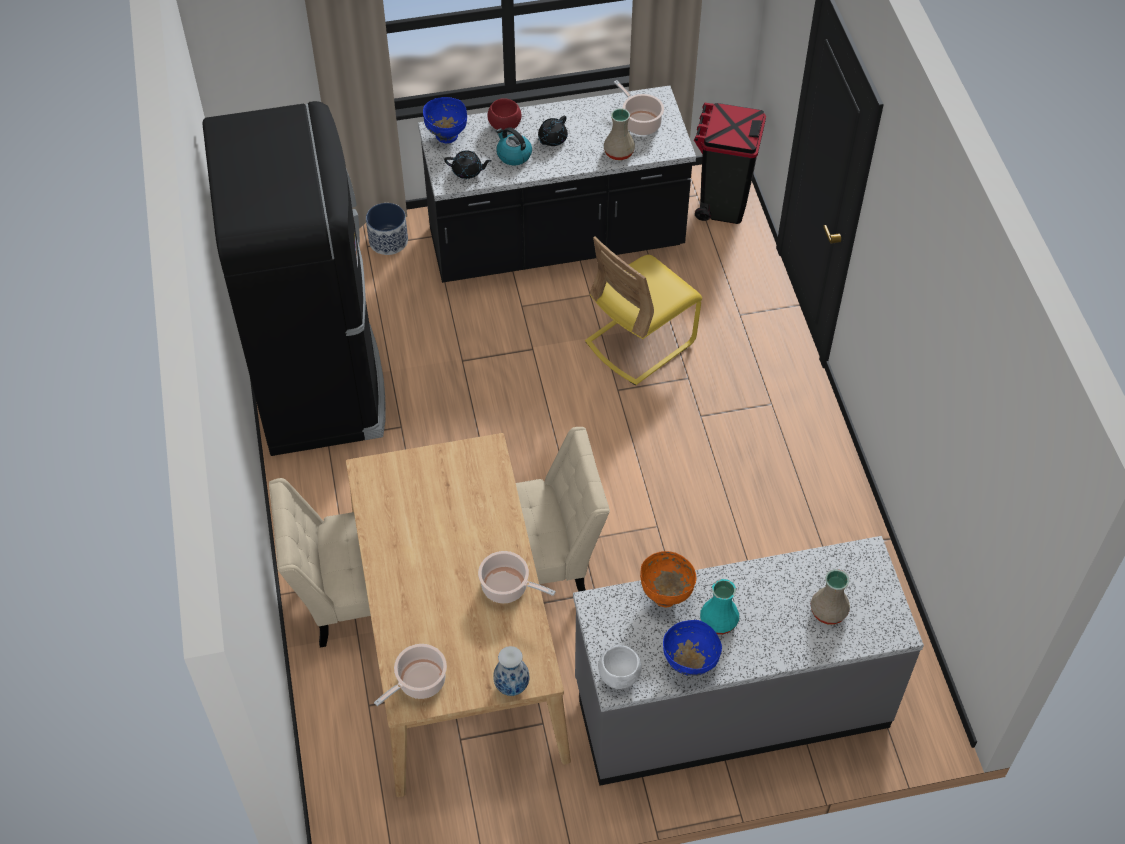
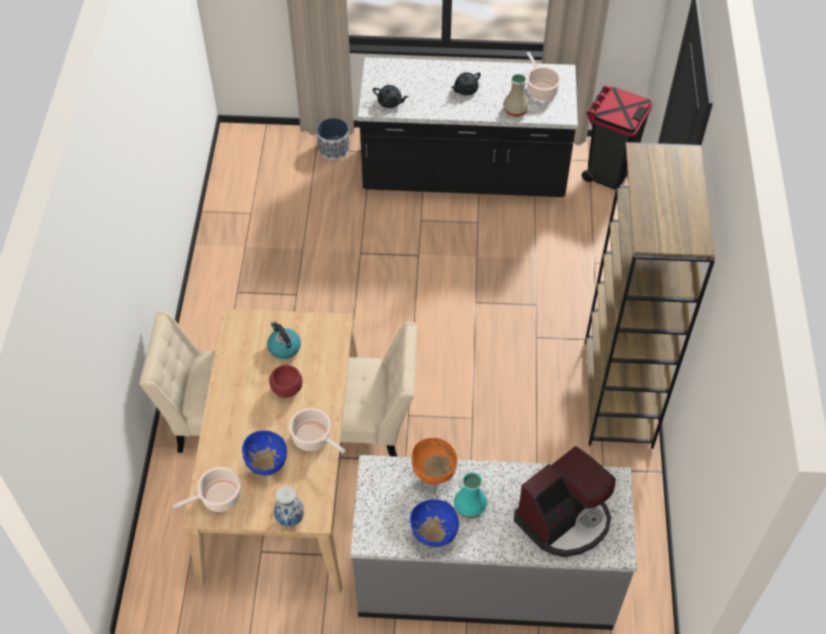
camera: 15 degrees right, 0 degrees up
(320, 380) = (247, 245): black fridge -> none
(446, 136) = (383, 72): blue bowl -> blue bowl (267, 466)
(505, 126) = (431, 72): red bowl -> red bowl (287, 389)
(513, 155) = (430, 96): kettle -> kettle (284, 347)
(619, 676) = (373, 532): white bowl -> none
(640, 342) = (506, 268): yellow chair -> none
(814, 460) = (618, 394): none -> brown bookcase
(828, 610) = (564, 519): beige vase -> coffee machine

